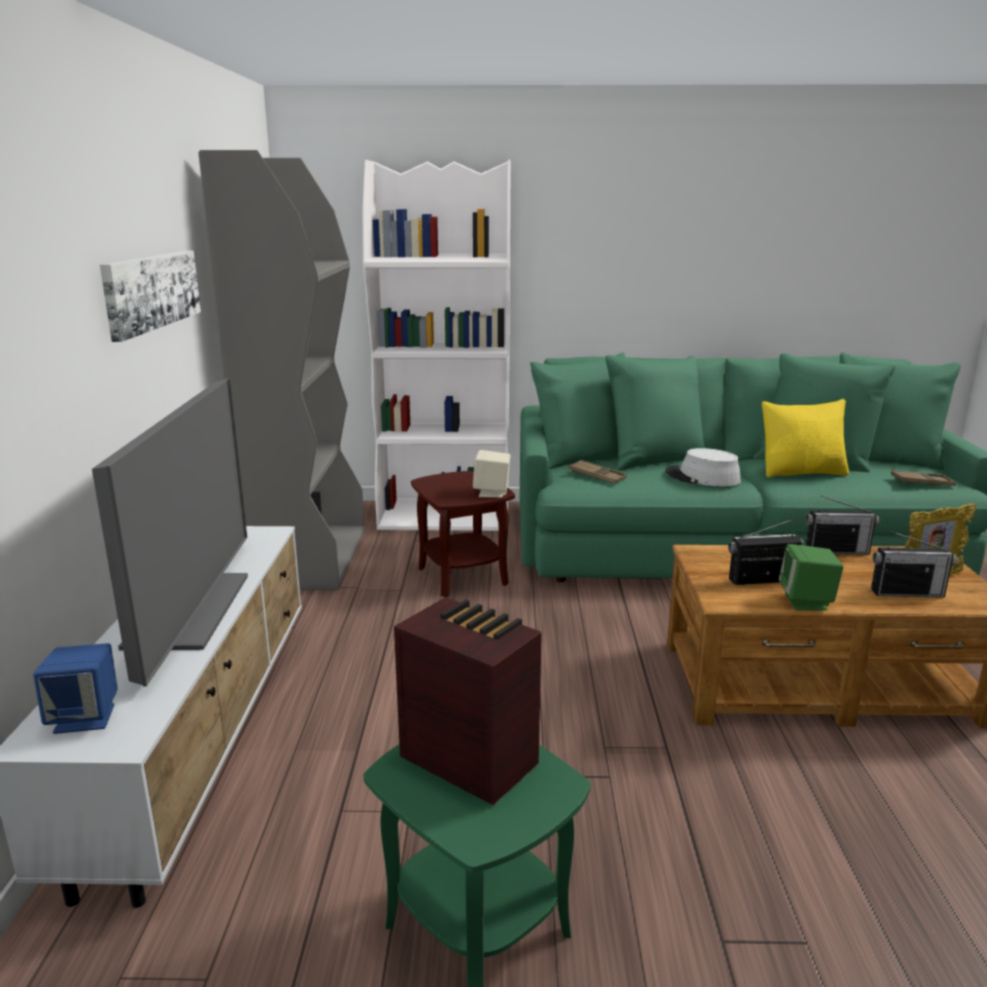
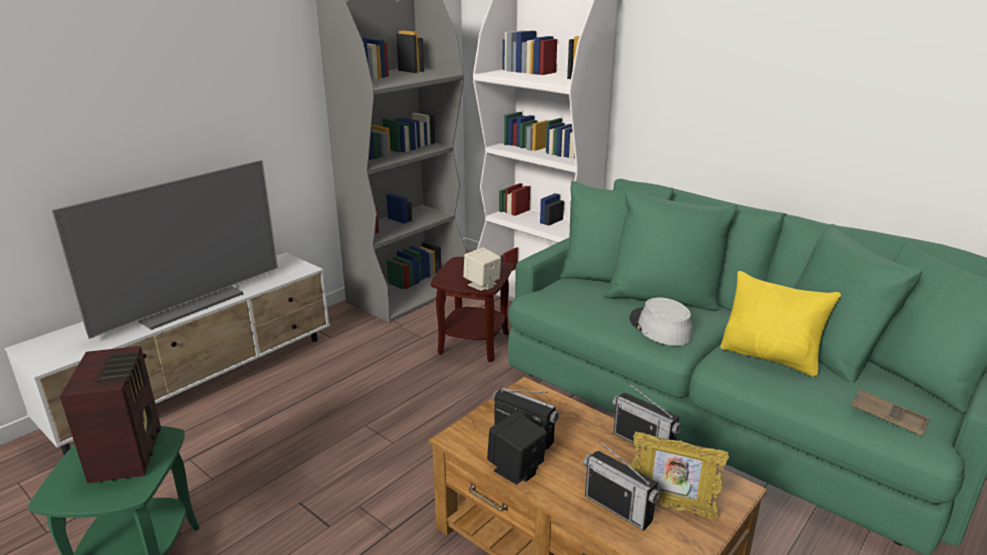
camera: 40 degrees right, 5 degrees up
(85, 718) = (58, 344): blue speaker -> none
(151, 291) = (239, 95): picture -> none
(597, 476) = (575, 296): brown tray -> none
(806, 602) = (516, 470): green speaker -> black speaker

